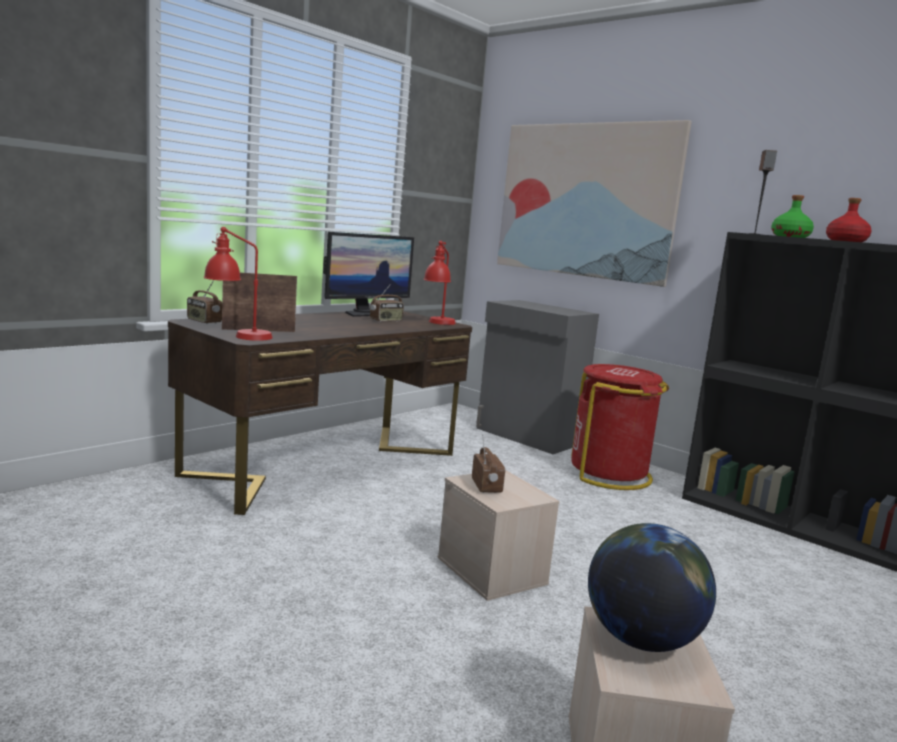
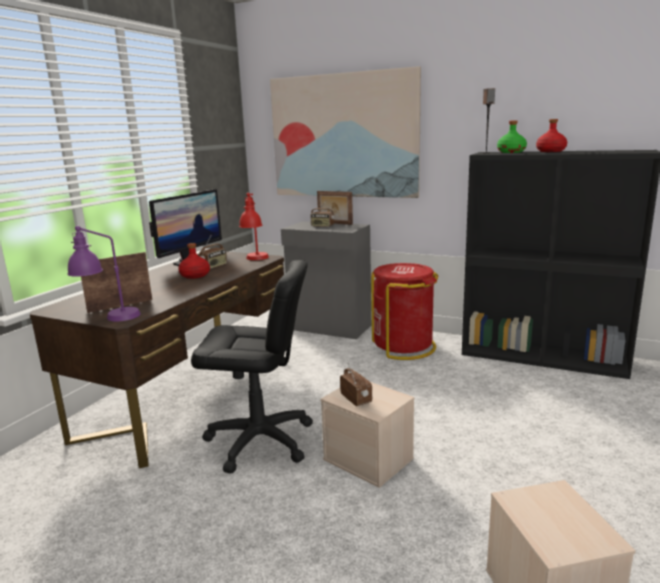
camera: 15 degrees left, 5 degrees up
(203, 321) = (63, 306): radio -> radio (322, 226)
(237, 336) = (109, 319): red table lamp -> purple table lamp
(358, 324) = (195, 276): none -> red bottle
(376, 522) = (260, 441): none -> black office chair
(556, 306) = (334, 223): none -> picture frame
(641, 639) = (544, 510): globe -> none

